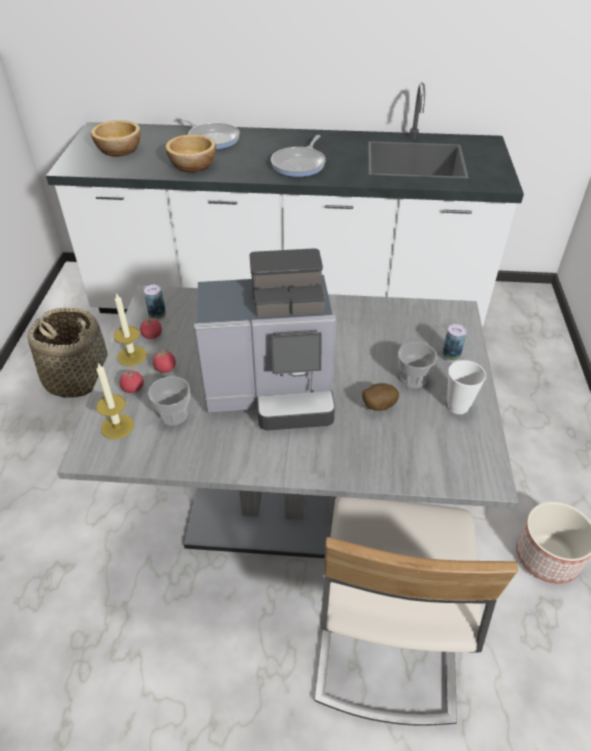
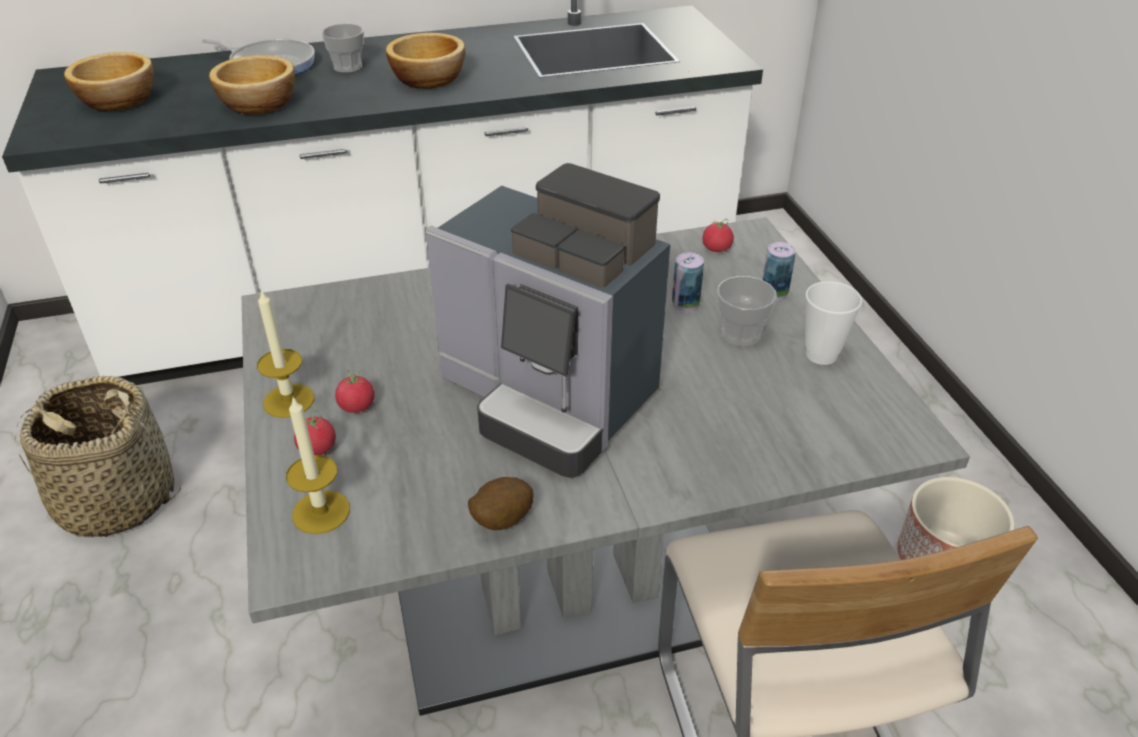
camera: 20 degrees left, 5 degrees down
(152, 335) = (308, 363): tomato -> tomato (716, 248)
(157, 316) = (301, 333): can -> can (685, 305)
(174, 415) = (408, 471): cup -> cup (348, 67)
(273, 392) = (549, 399): coffee machine -> coffee machine turned 60 degrees clockwise
(300, 164) = (429, 79): frying pan -> bowl
(377, 406) = (712, 381): potato -> potato (500, 521)

